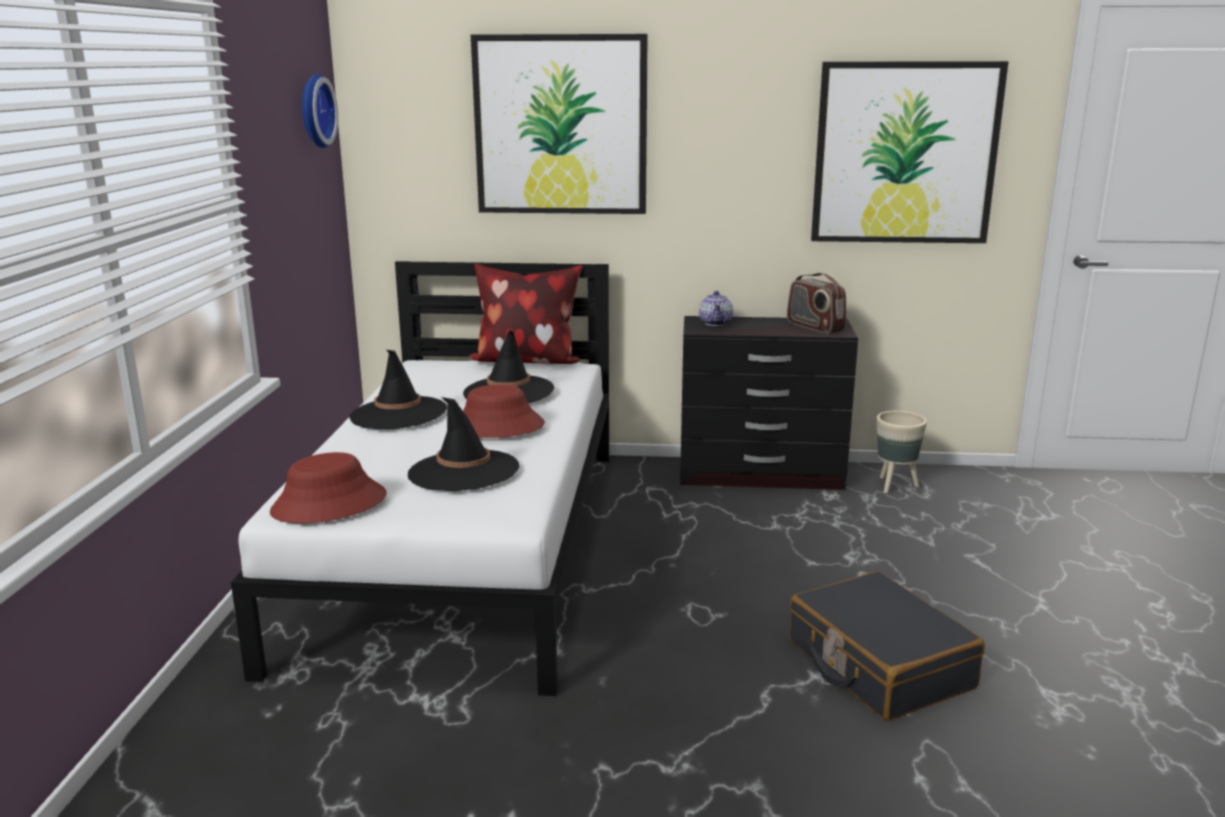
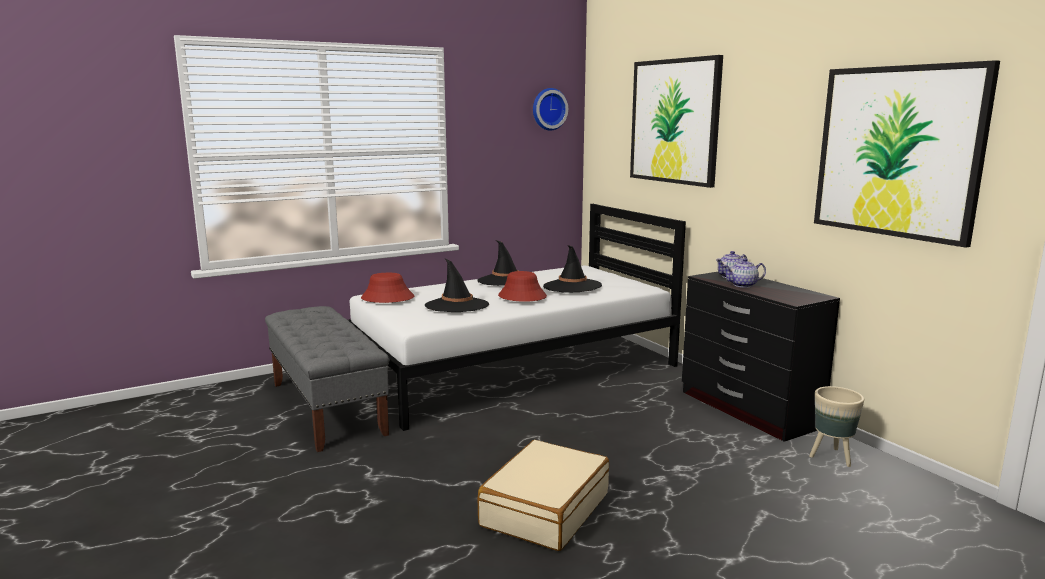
camera: 55 degrees right, 5 degrees down
(373, 744) = (327, 408): none -> grey bench
(526, 361) = (631, 279): pillow -> none
(756, 329) = (743, 285): none -> teapot
(814, 327) = (789, 294): radio -> none
(878, 665) = (544, 509): black suitcase -> beige suitcase

